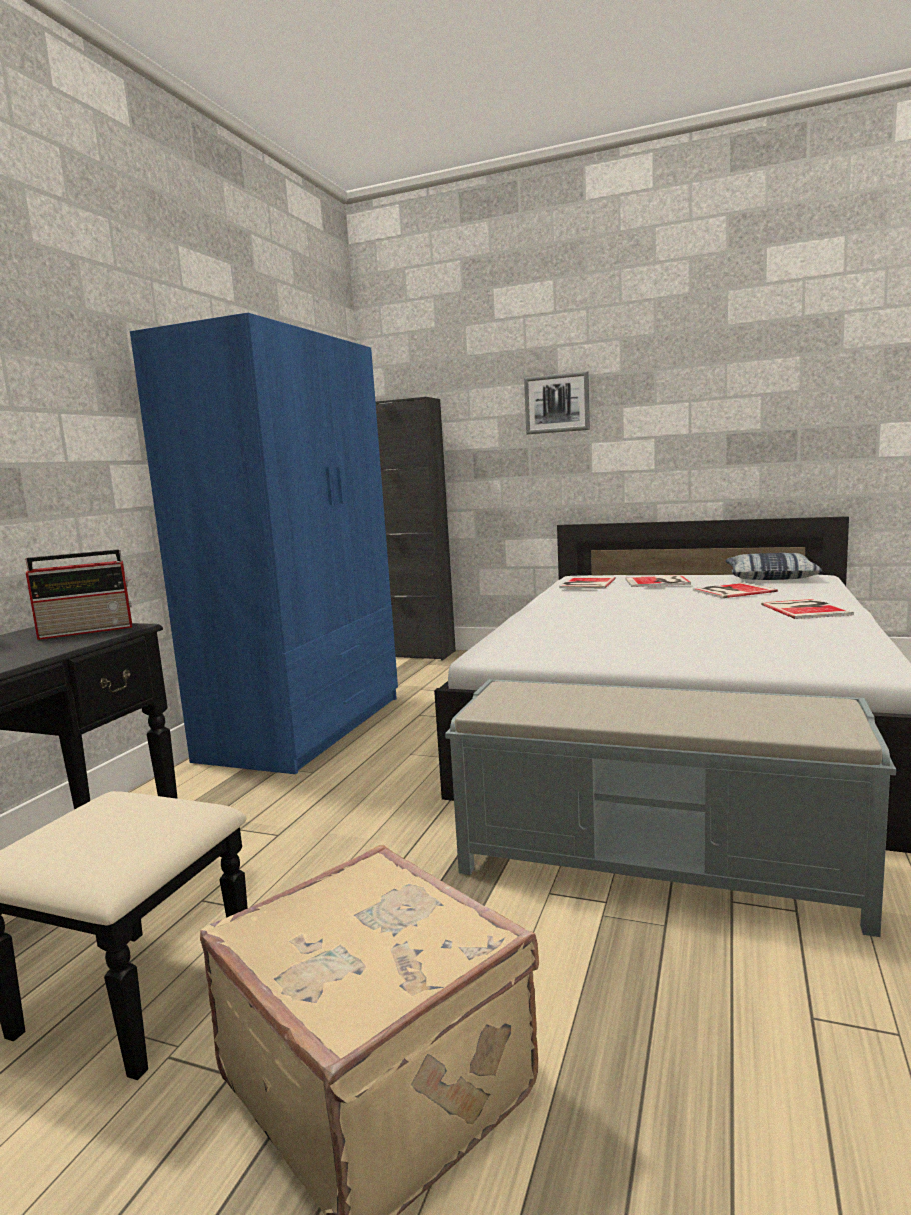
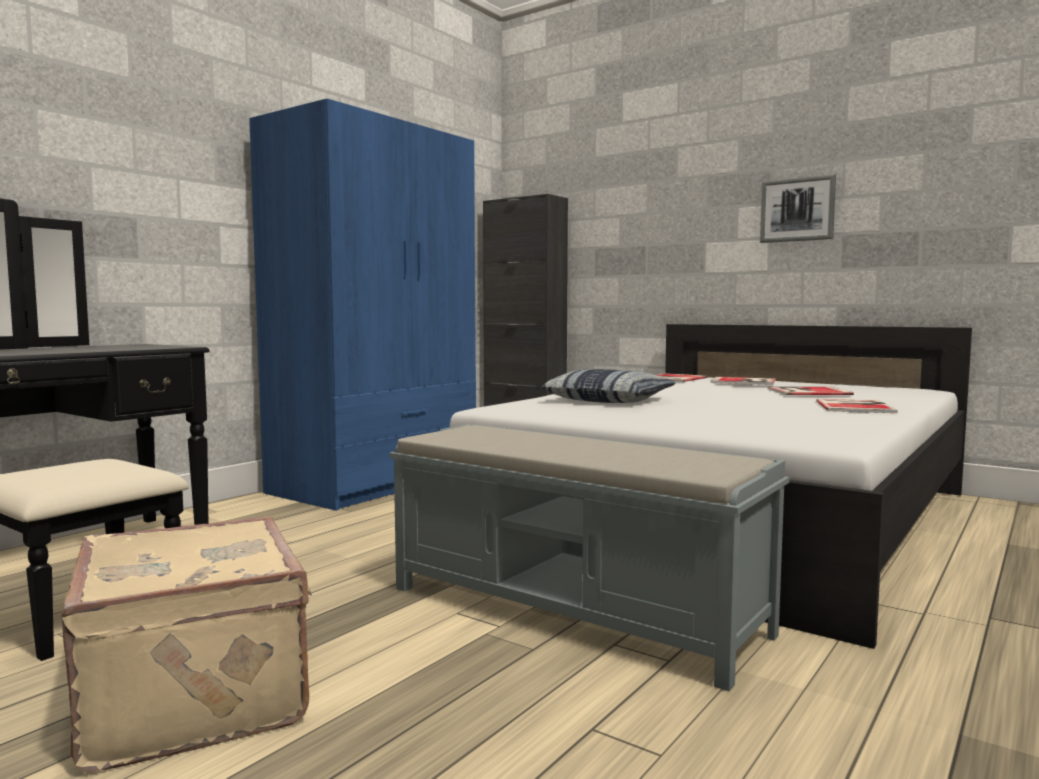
camera: 15 degrees right, 5 degrees down
(89, 630) = (153, 346): radio -> none
(557, 403) = (674, 203): picture -> picture (797, 210)
(769, 577) = (872, 387): pillow -> pillow (610, 400)

